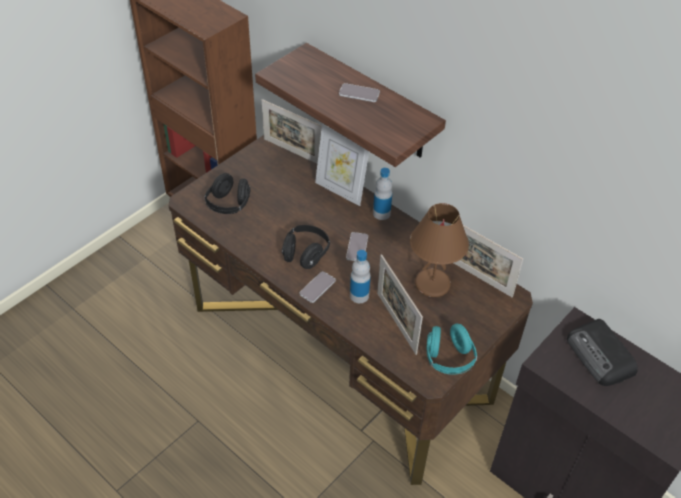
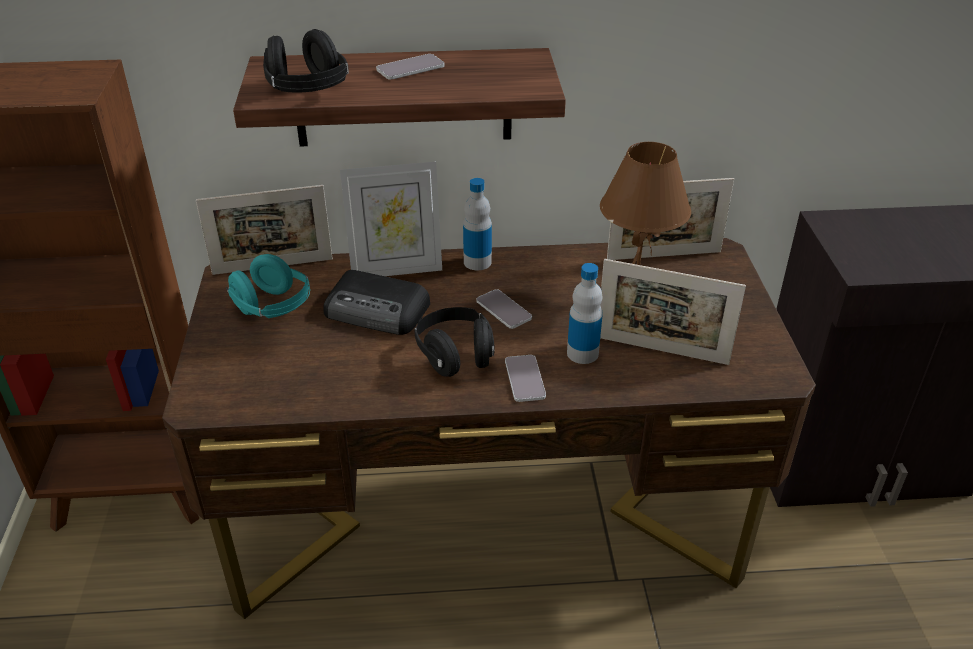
camera: 45 degrees left, 10 degrees down
(229, 205) = (271, 370): black headphones -> black headphones (307, 91)
(448, 359) = (762, 344): turquoise headphones -> turquoise headphones (273, 307)
(600, 356) = (887, 234): radio -> radio (378, 311)

